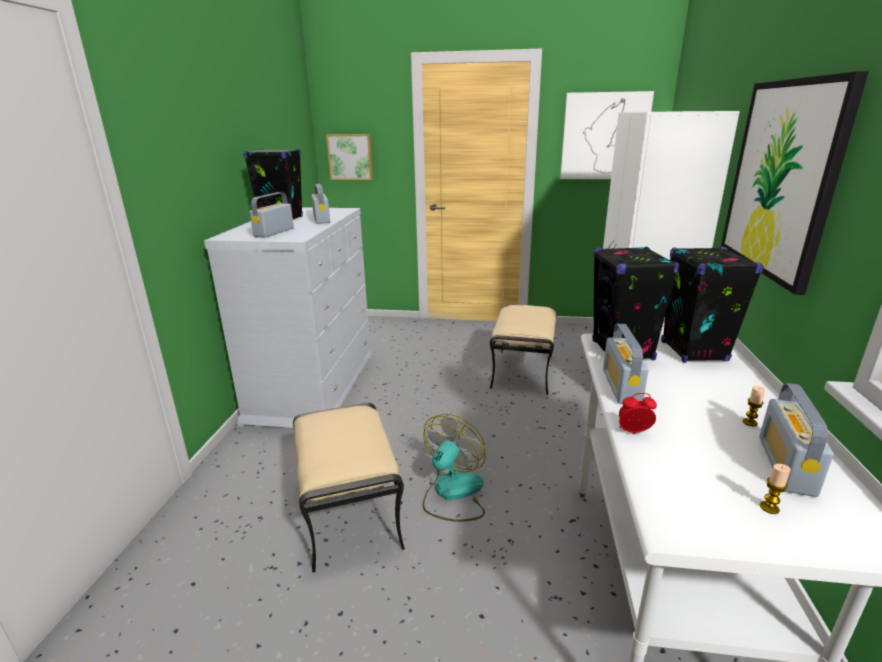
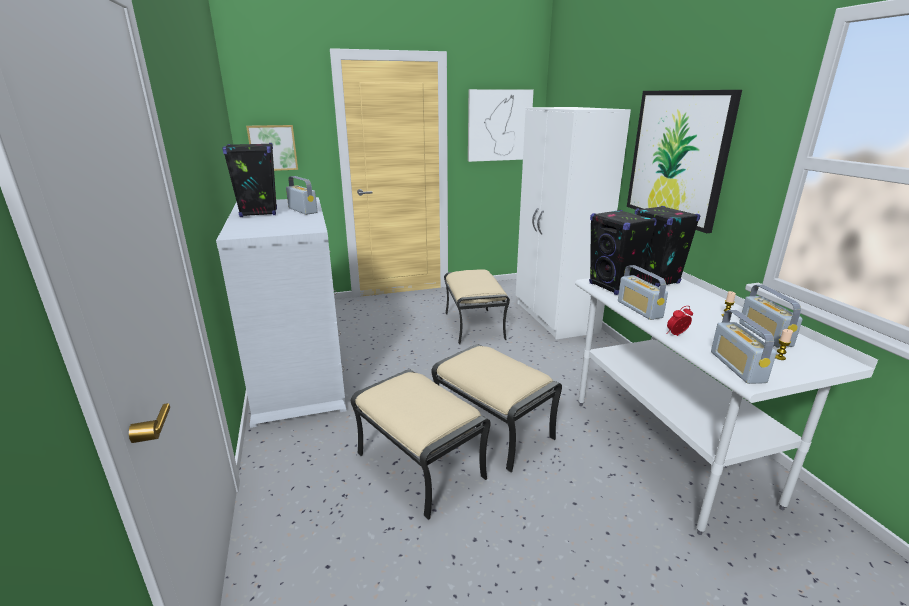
camera: 25 degrees left, 0 degrees up
(274, 232) = (278, 226): radio -> radio (737, 367)
(452, 494) = (491, 429): fan -> beige ottoman

